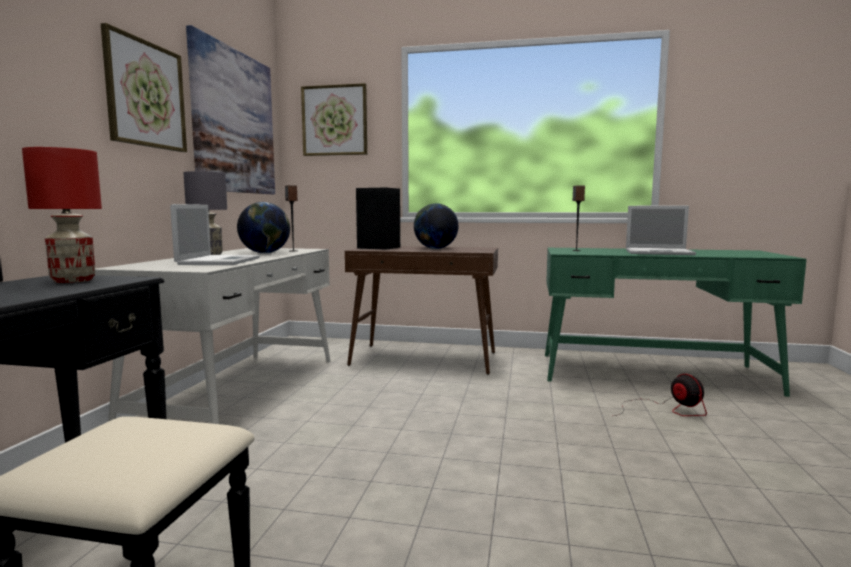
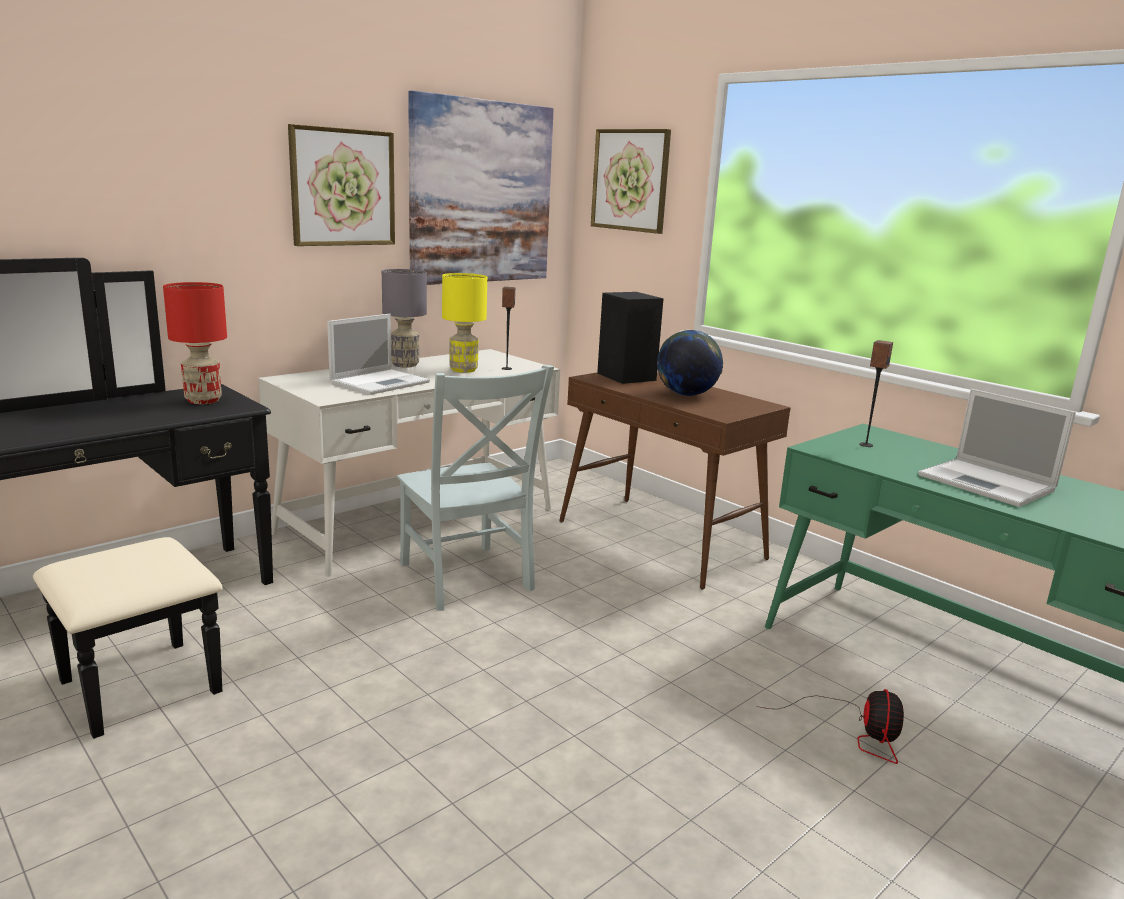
camera: 35 degrees right, 10 degrees up
(265, 253) = (464, 370): globe -> yellow table lamp
(339, 412) = (467, 579): none -> grey chair

